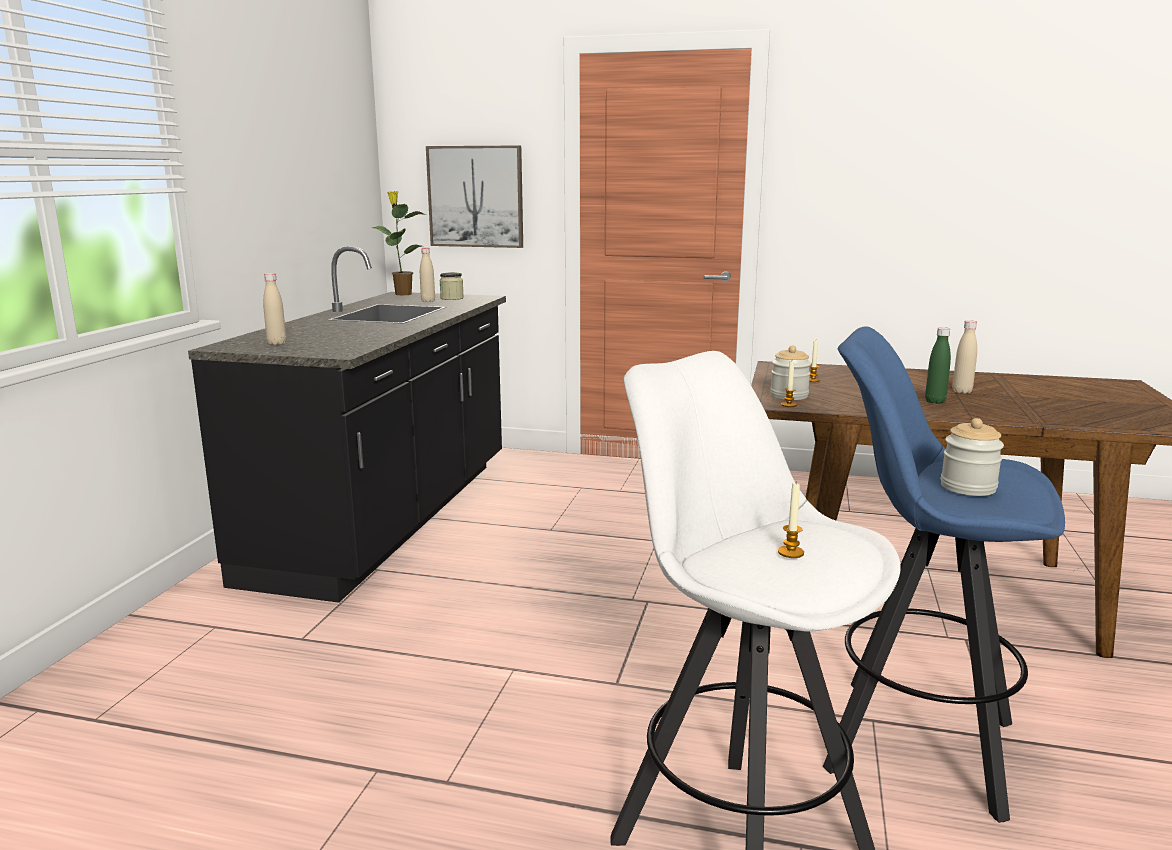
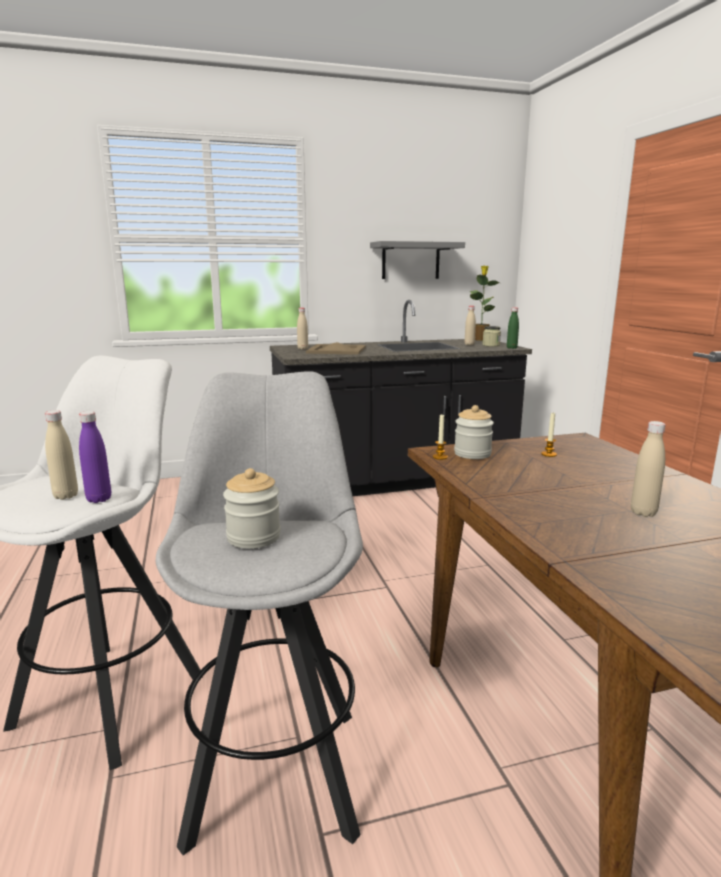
camera: 60 degrees right, 0 degrees up
(293, 185) = (410, 261): none -> grey shelf
(335, 335) = (337, 350): none -> beige tray
(476, 196) = (560, 271): picture -> none
(790, 552) = (66, 496): candle -> beige bottle
(828, 533) = (99, 499): none -> purple bottle
(913, 742) = (277, 768): blue stool -> grey stool
(935, 401) = (564, 504): green bottle -> green bottle (511, 348)

